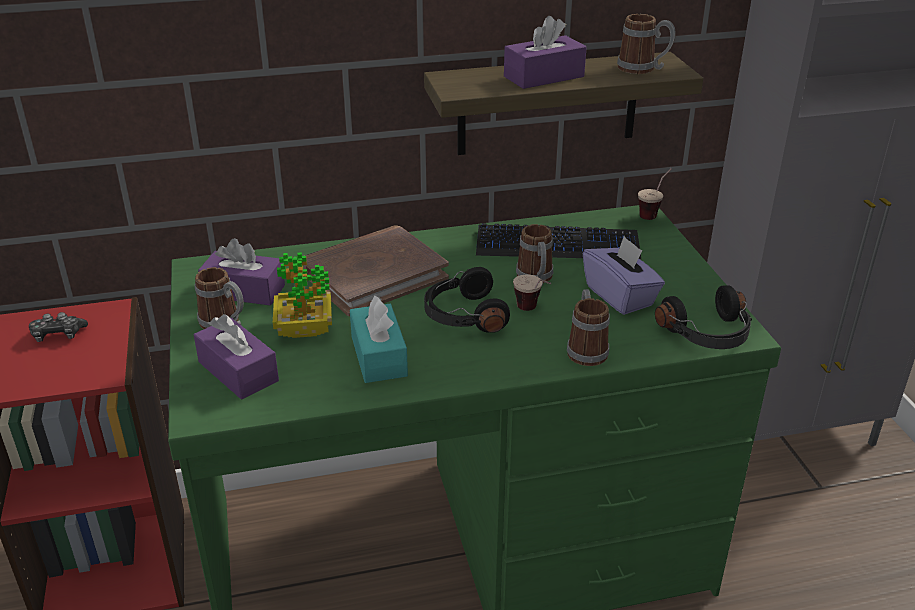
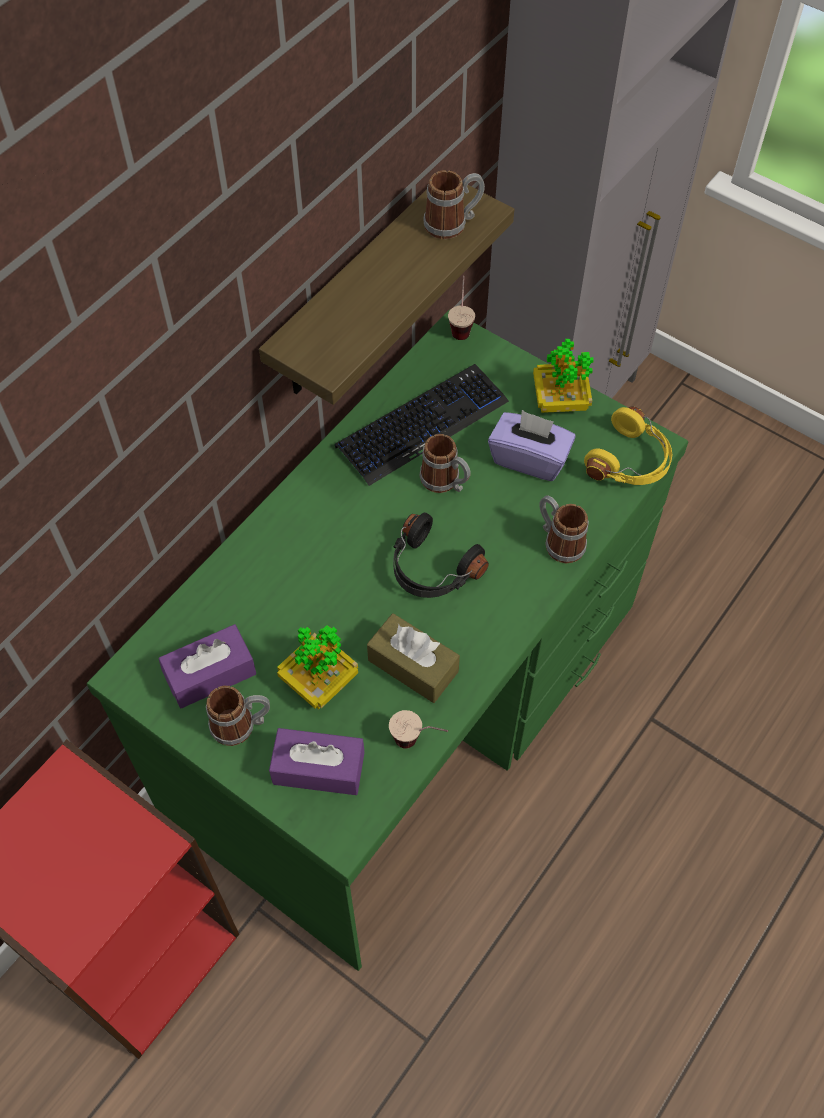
camera: 40 degrees left, 25 degrees up
(58, 335) = (50, 839): game controller -> none
(374, 275) = (304, 571): brown book -> none
(379, 356) = (413, 666): turquoise tissue box -> brown tissue box
(533, 311) = (481, 525): cup -> cup (418, 743)
(544, 77) = (380, 290): purple tissue box -> none
(687, 278) = (560, 400): none -> potted plant
(708, 335) = (630, 461): black headphones -> yellow headphones

